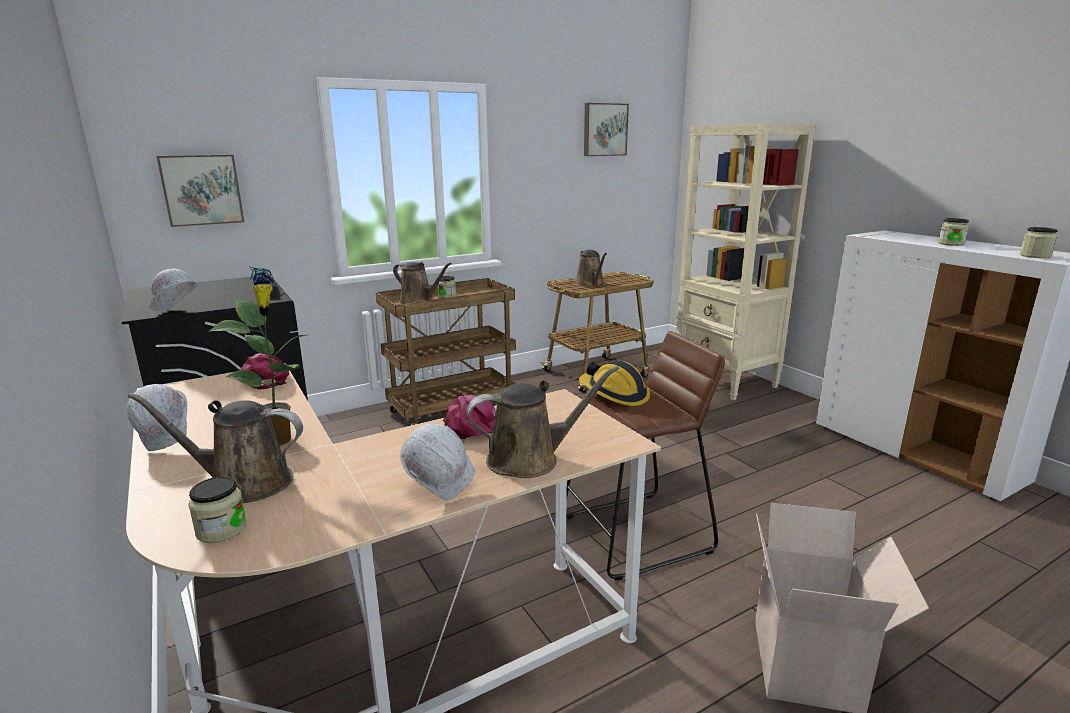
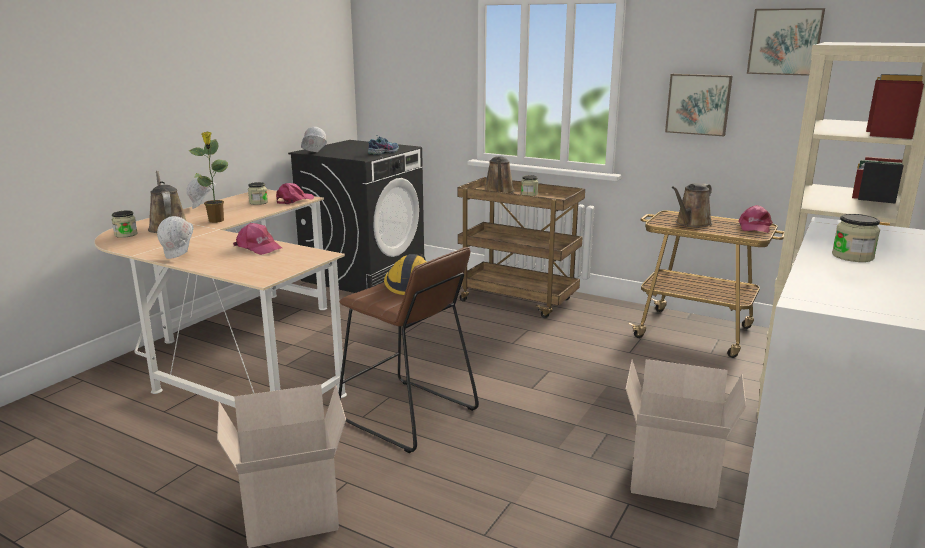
camera: 60 degrees right, 0 degrees up
(201, 190) = (400, 80): picture -> picture (698, 104)
(530, 459) = (223, 264): brown watering can -> none
(621, 276) = (754, 227): none -> pink cap
(802, 453) = (671, 481): none -> cardboard box
(1035, 256) = (827, 293): jar -> jar (258, 202)

